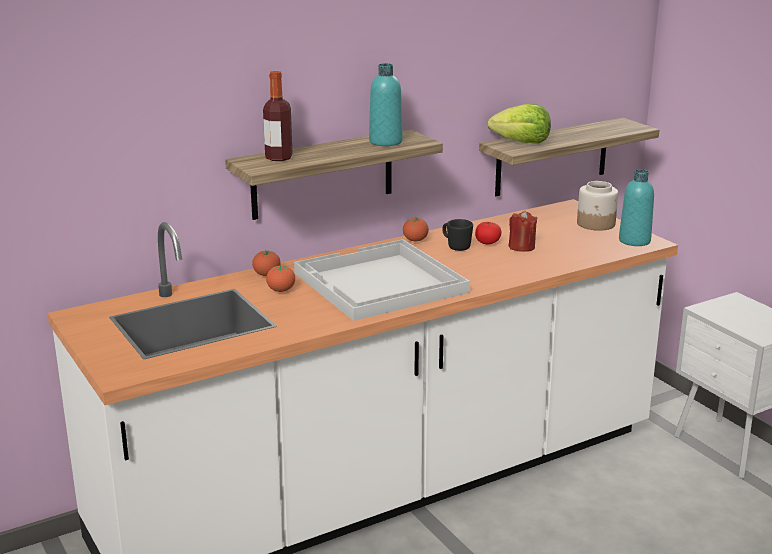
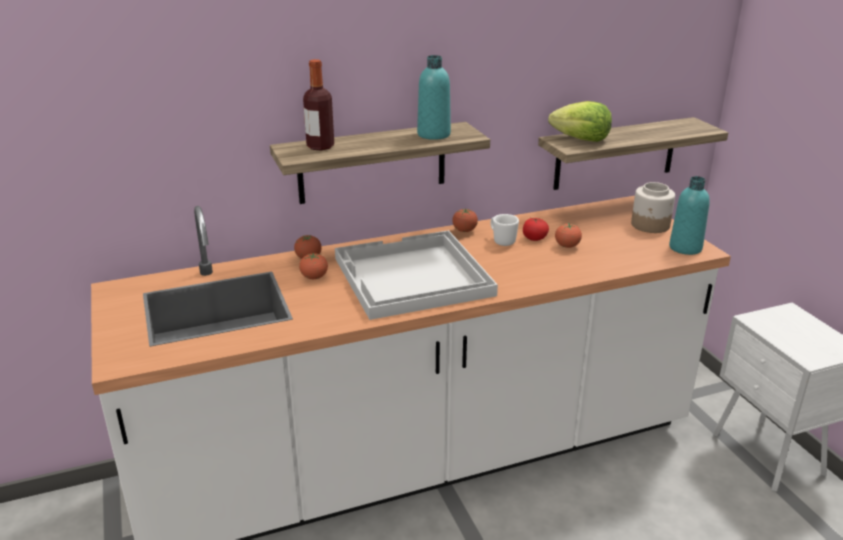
camera: 10 degrees right, 5 degrees up
(455, 246) = (501, 240): black mug -> white mug
(521, 247) = (567, 246): red candle -> tomato

